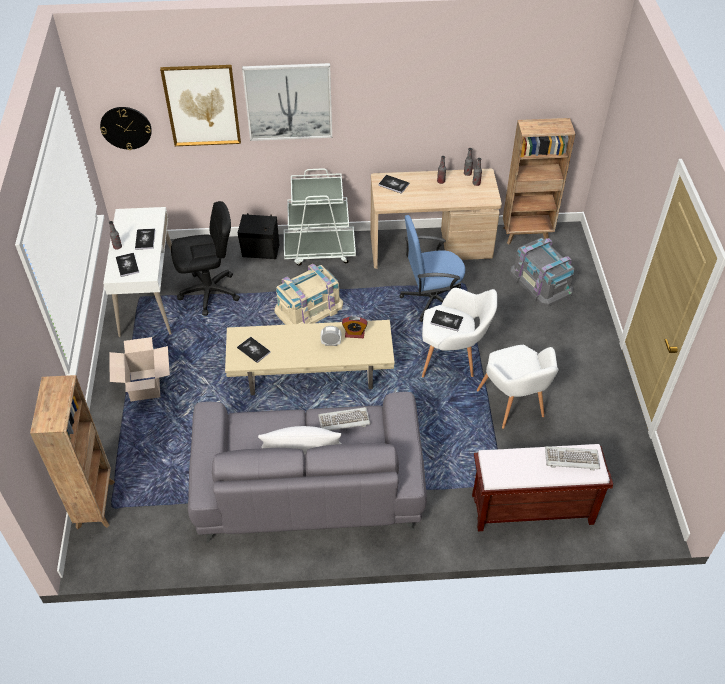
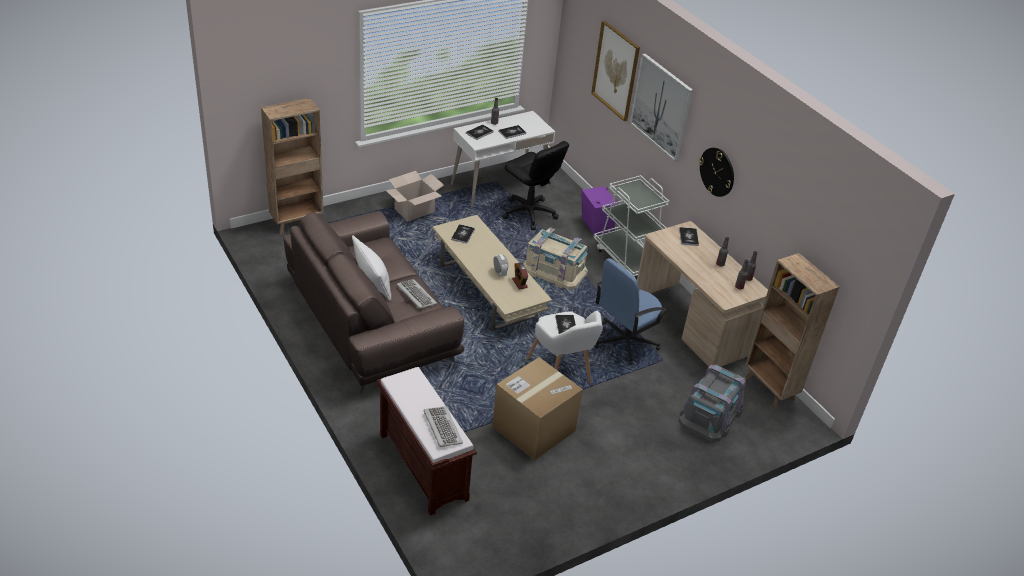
camera: 60 degrees right, 10 degrees down
(126, 127) = (575, 58): wall clock -> wall clock (717, 171)
(261, 252) = (596, 226): black speaker -> purple speaker
(308, 485) = (371, 321): grey sofa -> brown sofa
(431, 299) = (624, 342): blue office chair -> blue office chair turned 90 degrees counterclockwise
(513, 407) = (534, 428): white armchair -> cardboard box

